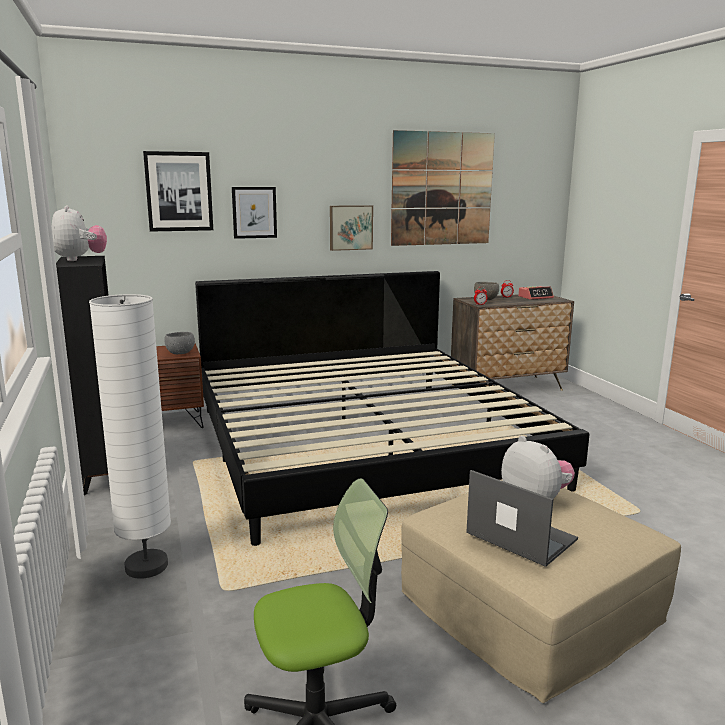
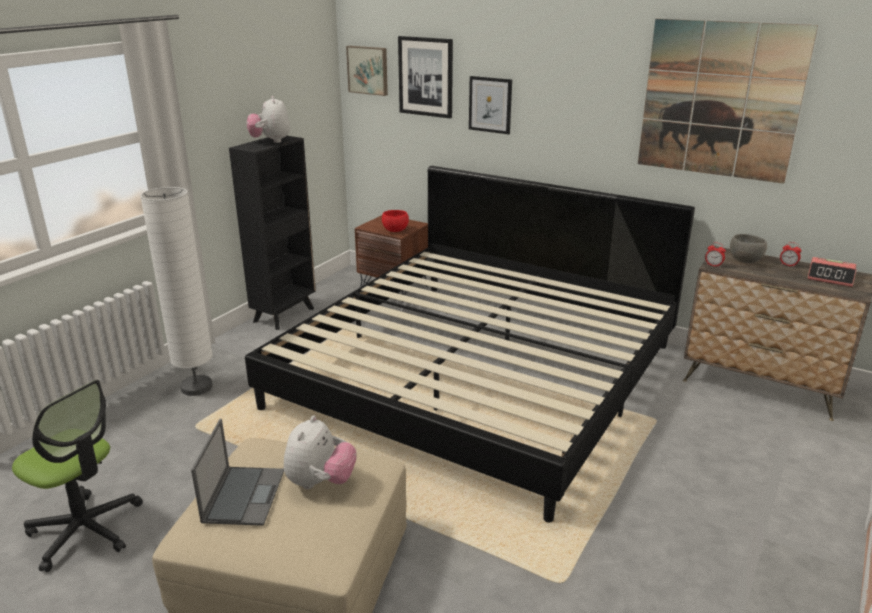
camera: 50 degrees right, 10 degrees up
(80, 259) = (270, 141): plush toy -> plush toy turned 135 degrees clockwise
(181, 353) = (396, 231): grey bowl -> red bowl
(350, 227) = (590, 134): picture -> picture (368, 70)

